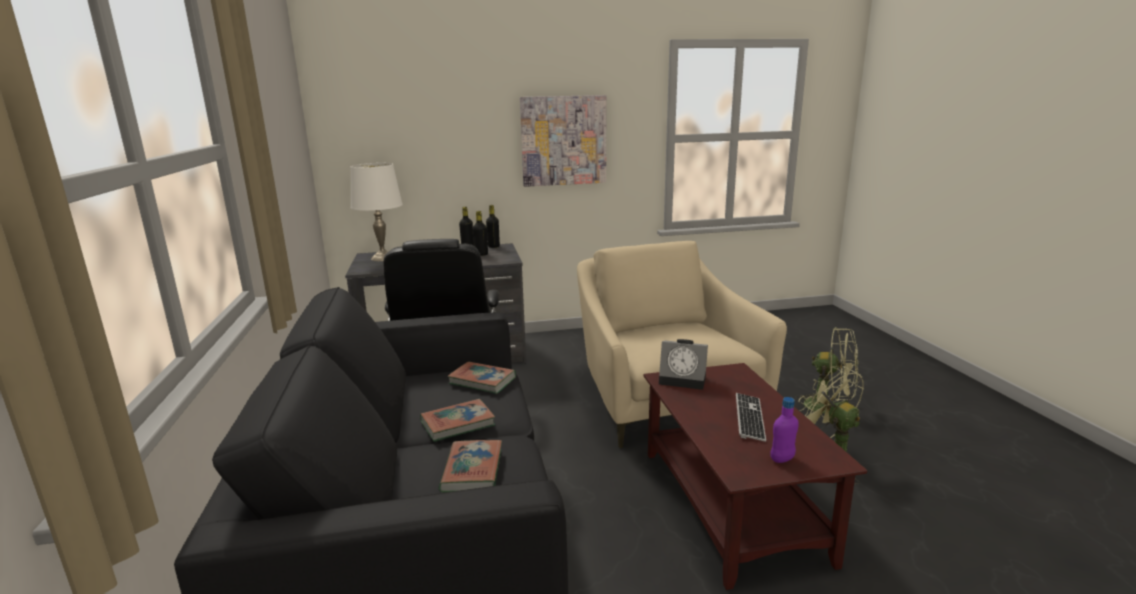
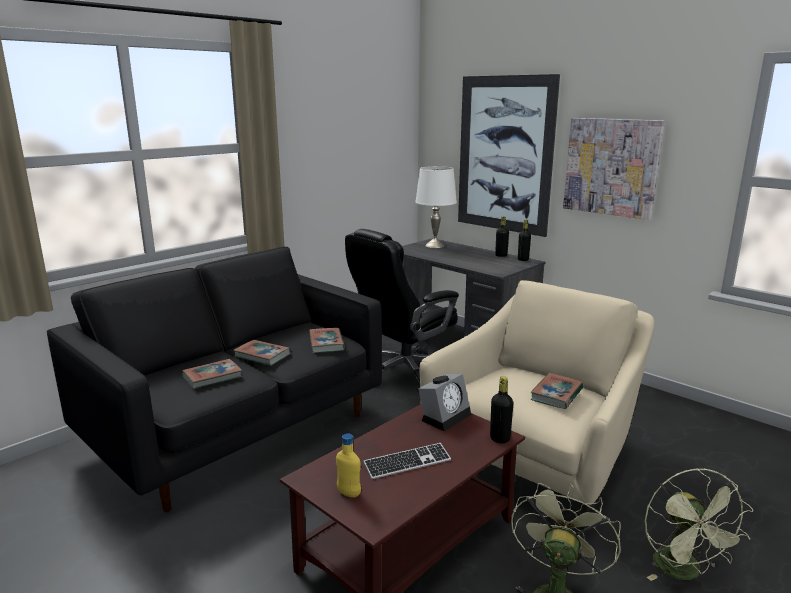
camera: 55 degrees right, 0 degrees up
(444, 141) = (504, 155): none -> picture
(481, 254) = (495, 262): black bottle -> black bottle (500, 438)
(684, 379) = (445, 416): alarm clock -> alarm clock turned 120 degrees counterclockwise
(697, 330) = (556, 394): none -> book
(782, 459) = (348, 493): purple bottle -> yellow bottle

